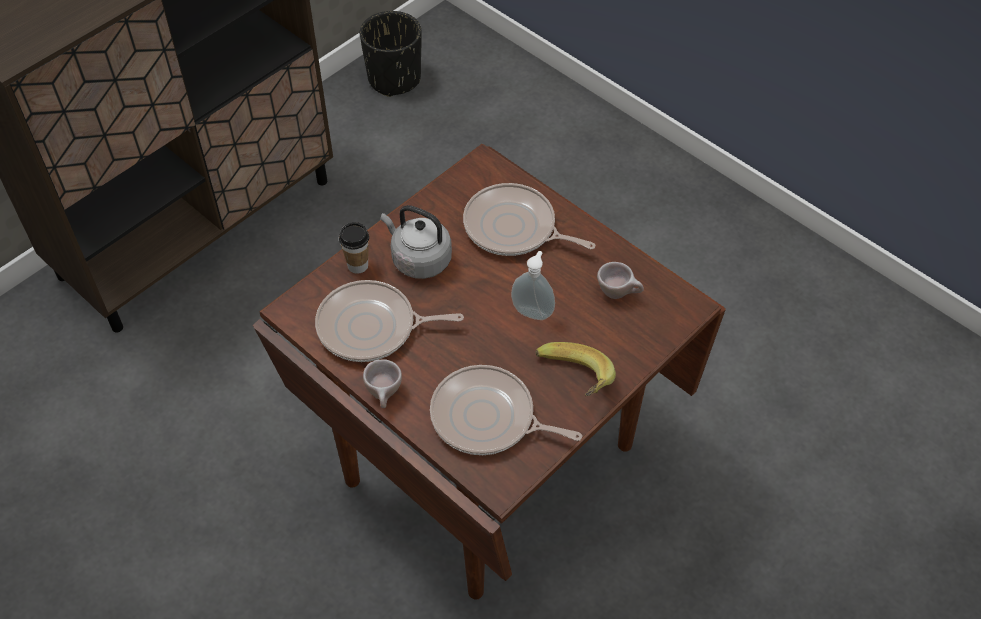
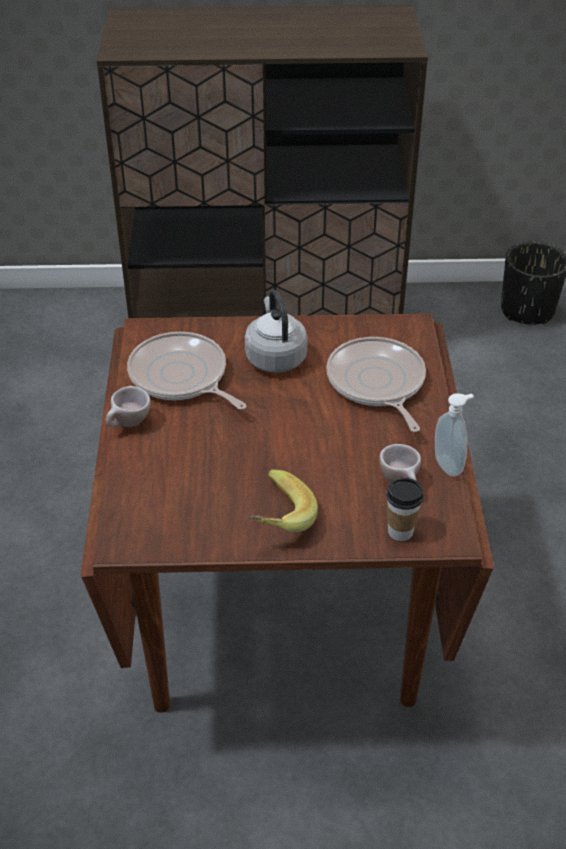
camera: 45 degrees right, 10 degrees down
(358, 265) = (227, 333): cup -> cup (400, 531)
(488, 418) = (177, 493): frying pan -> none
(533, 311) = (312, 448): soap dispenser -> soap dispenser (449, 465)

